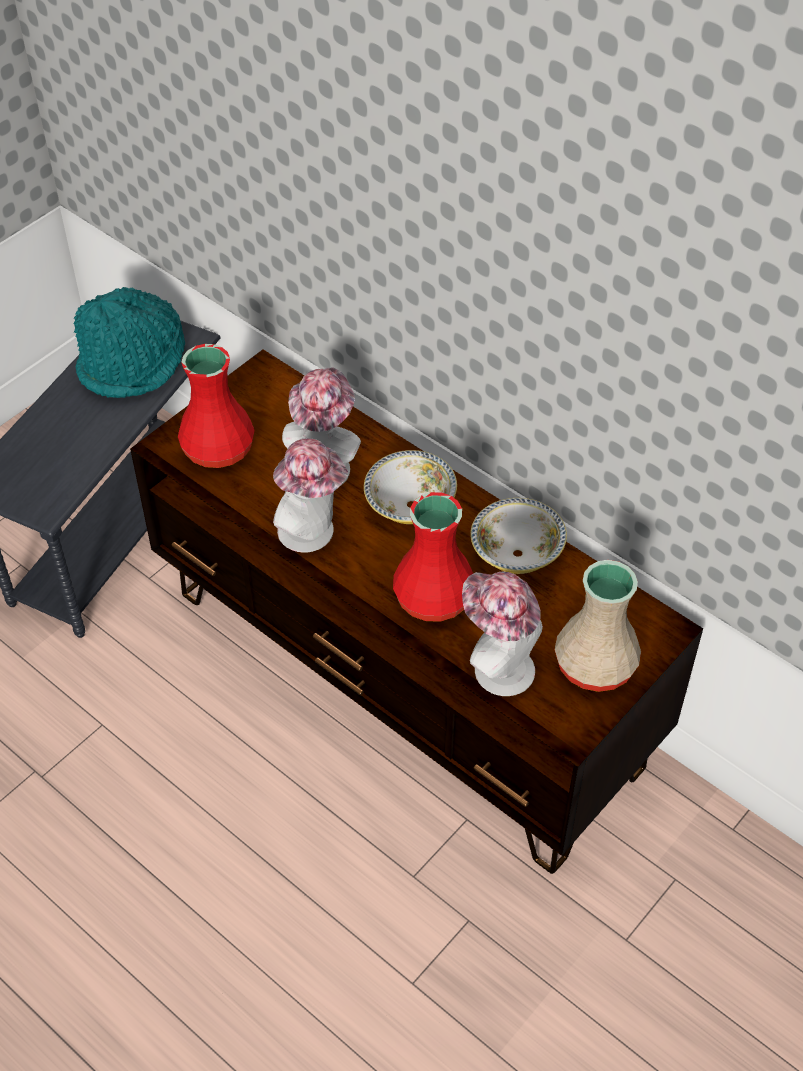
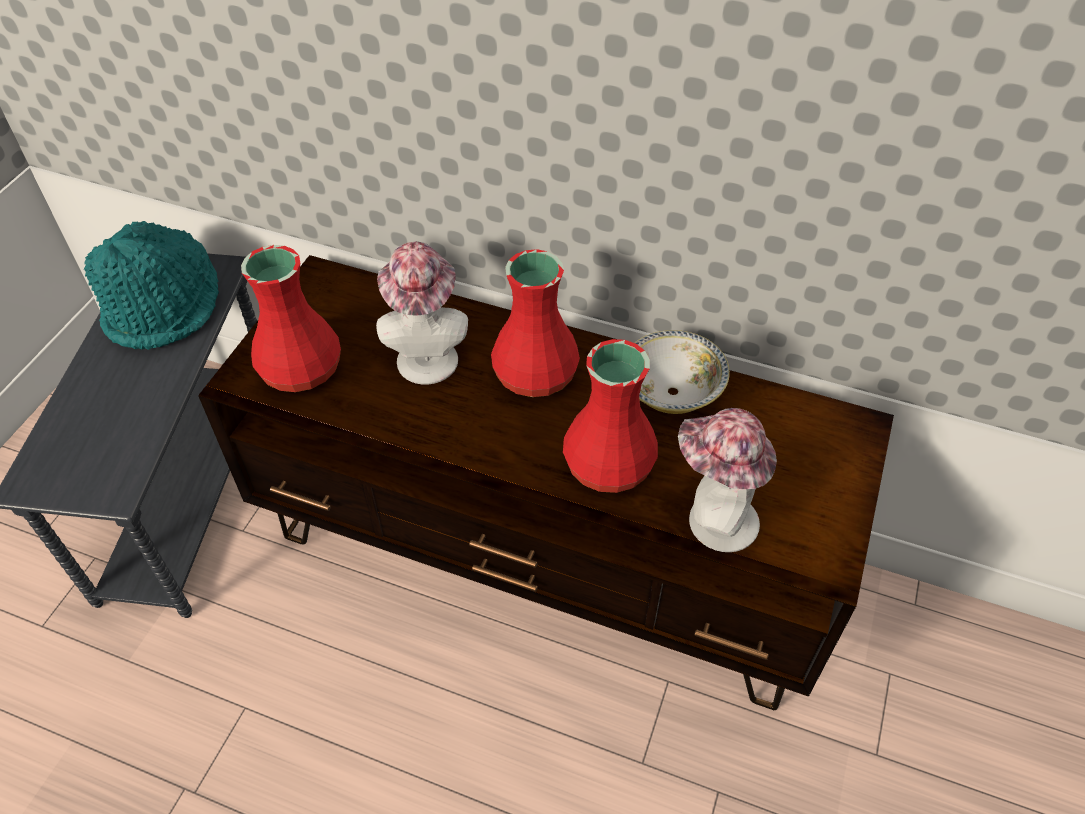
camera: 20 degrees left, 0 degrees up
(313, 533) = (446, 431): hat -> none
(410, 505) = (537, 373): bowl -> red vase
(593, 663) = (809, 484): beige vase -> none

